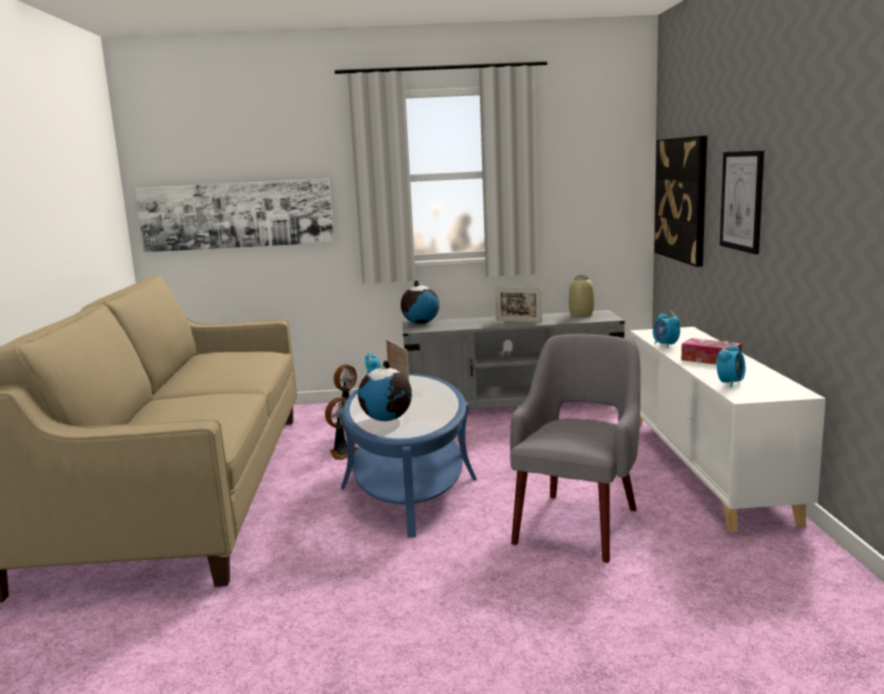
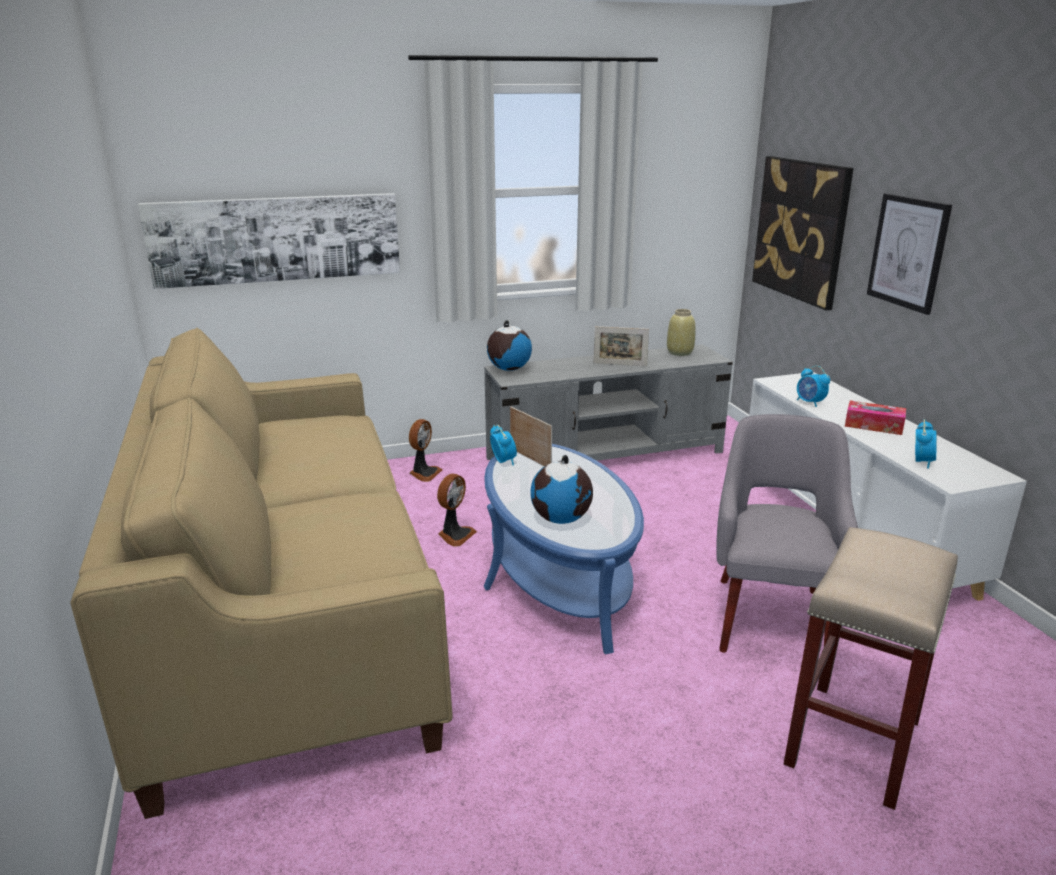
camera: 15 degrees left, 10 degrees up
(587, 616) = (852, 740): none -> beige stool

